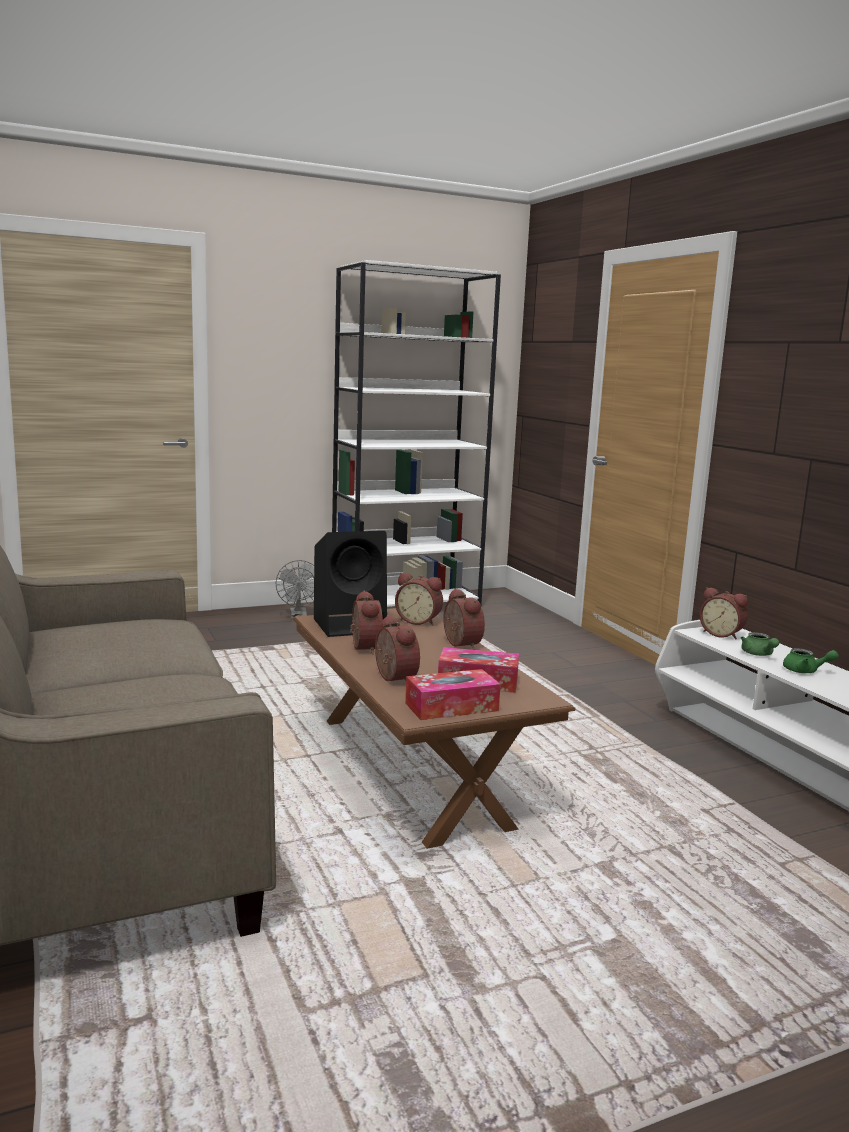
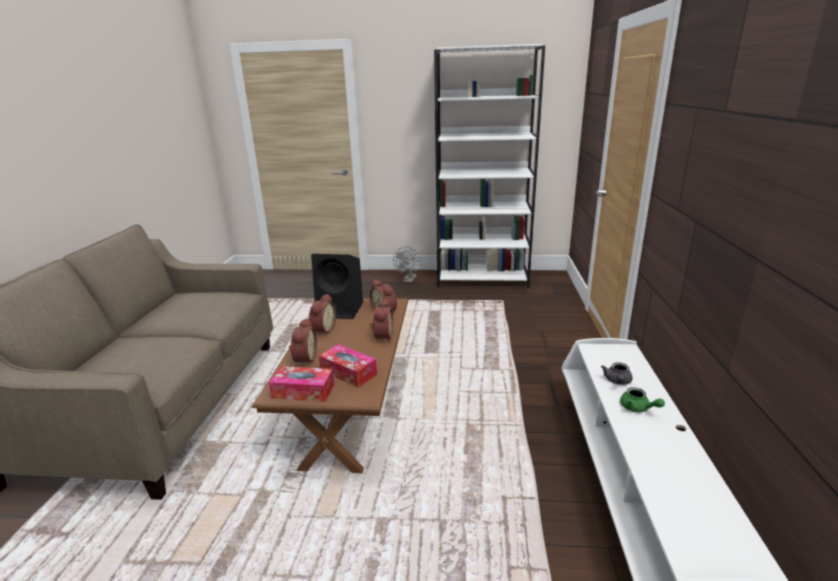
camera: 30 degrees right, 10 degrees up
(721, 634) = (612, 354): alarm clock -> none
(758, 654) = (617, 381): green teapot -> grey teapot

